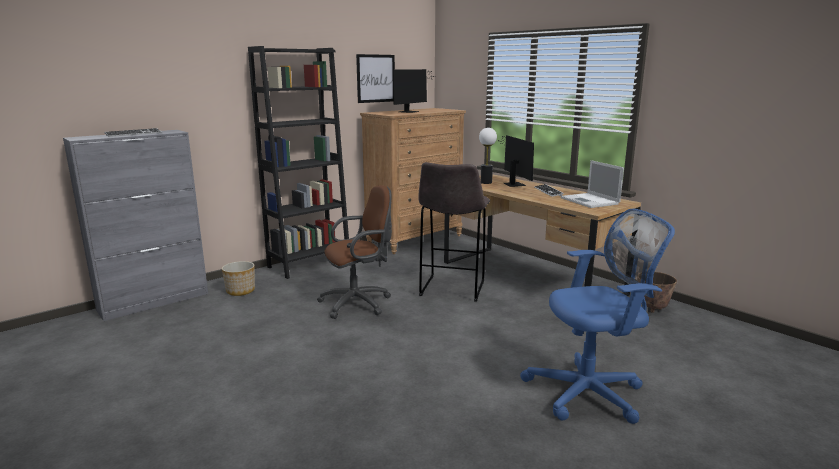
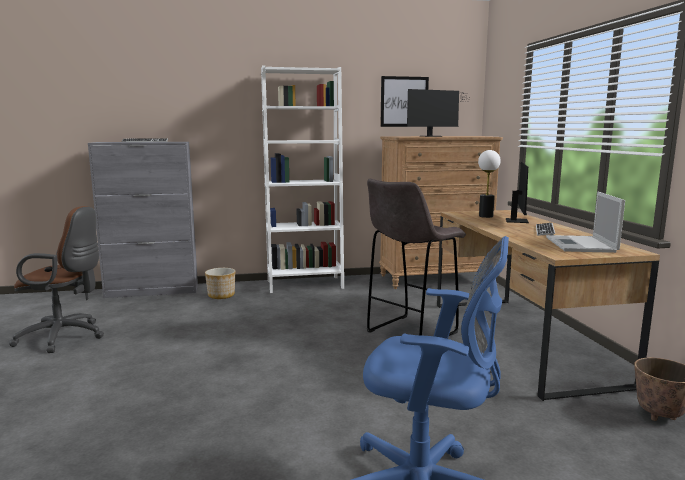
camera: 30 degrees right, 5 degrees down
(309, 264) = (305, 284): black bookcase -> white bookcase
(359, 303) = (301, 326): brown office chair -> brown office chair (65, 337)

